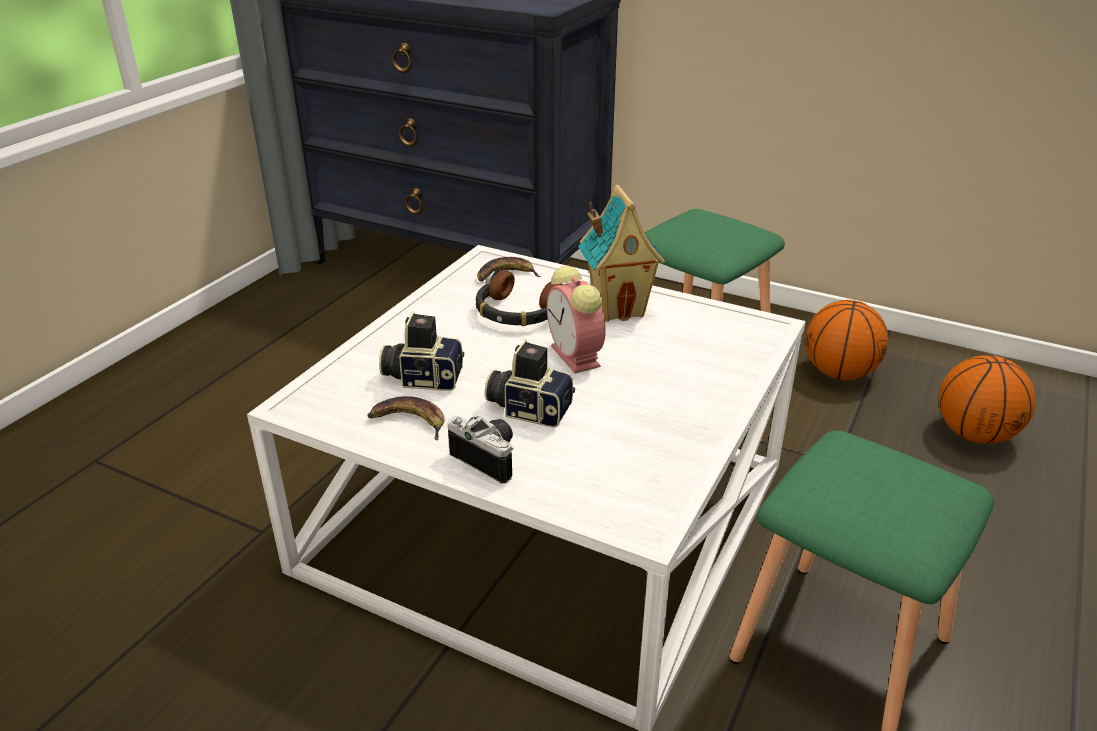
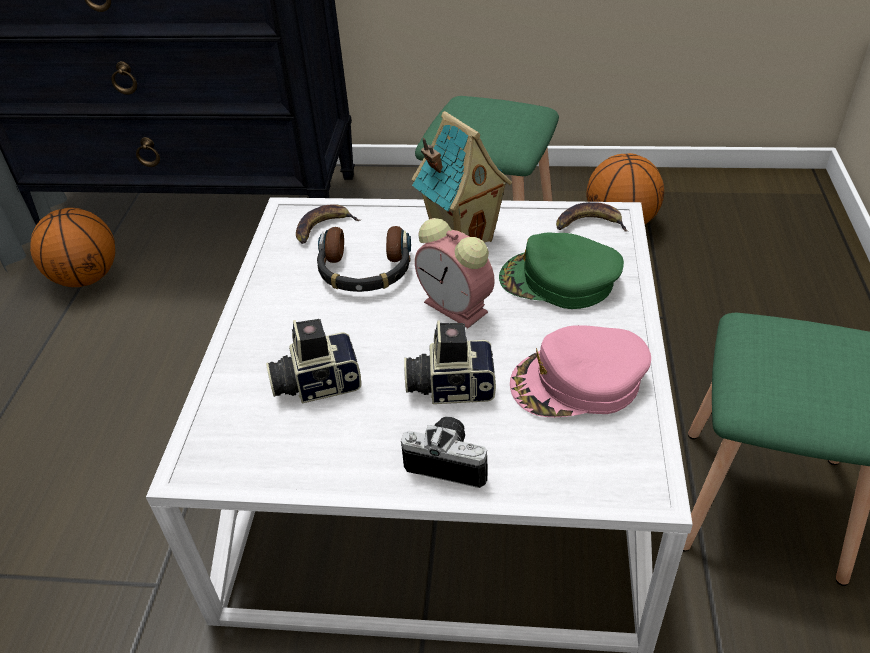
camera: 20 degrees left, 10 degrees up
(409, 421) = (335, 444): banana -> banana (589, 224)
(642, 435) = (578, 382): none -> pink cap
(681, 360) = (559, 280): none -> green cap
(975, 434) = (758, 252): basketball -> basketball (87, 278)

